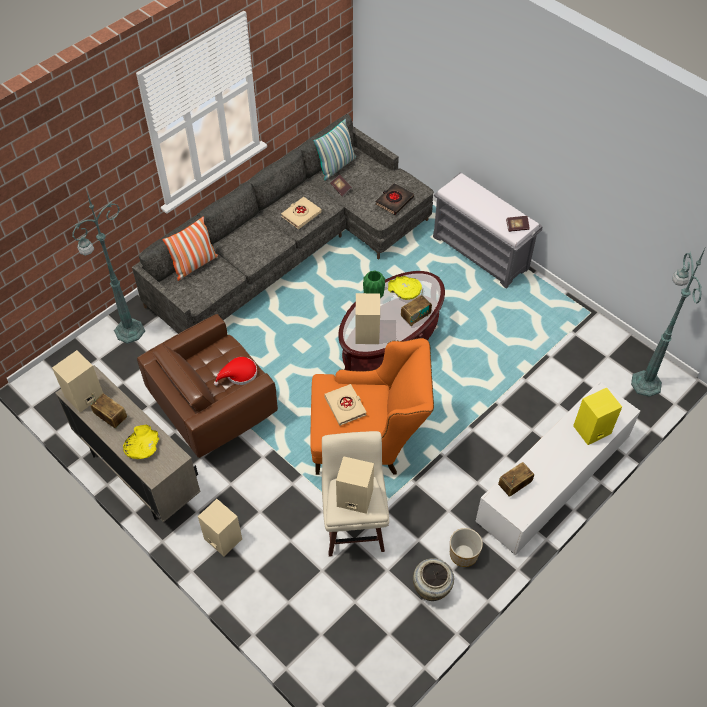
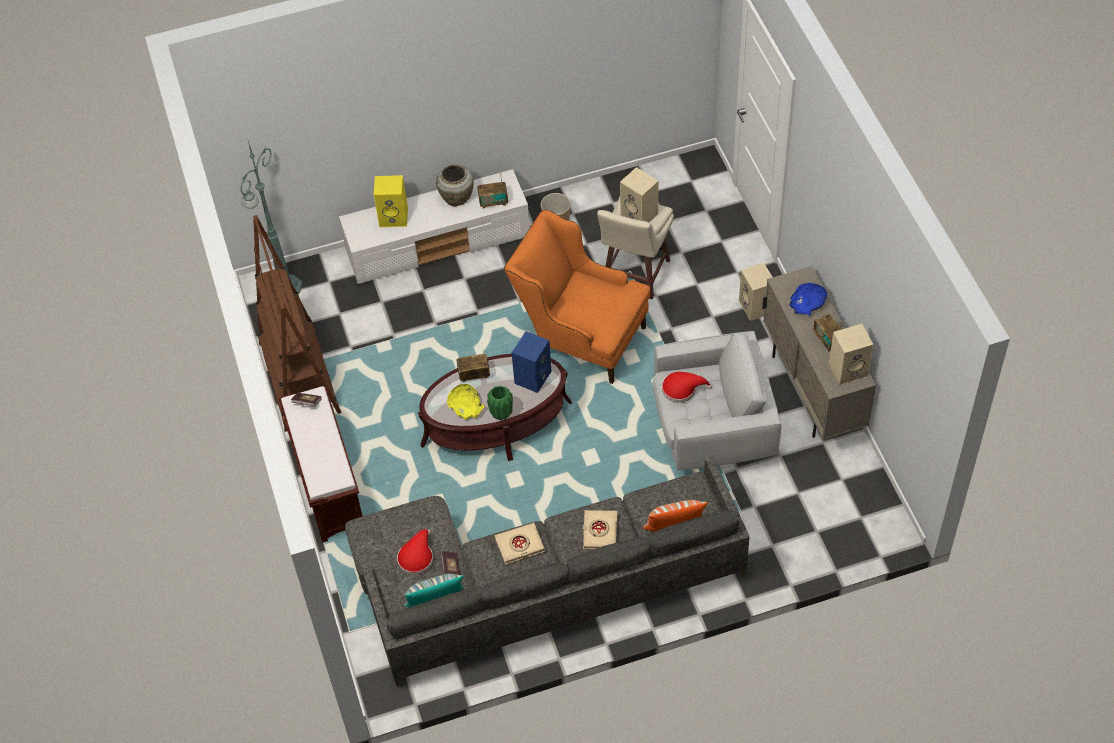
camera: 150 degrees left, 0 degrees up
(128, 332) = (773, 551): green floor lamp -> none
(142, 446) = (807, 303): yellow bowl -> blue bowl
(214, 407) = (712, 428): brown armchair -> white armchair
(345, 406) = (599, 303): beige book -> beige book (599, 532)
(368, 185) = (416, 557): none -> red hat
(368, 334) = (532, 376): beige speaker -> blue speaker
(394, 201) = (401, 522): black book -> none
(431, 589) = (599, 207): beige vase -> beige vase (456, 197)
(481, 253) = (328, 486): grey bench -> brown bench
(568, 317) = (299, 378): none -> brown bookcase

